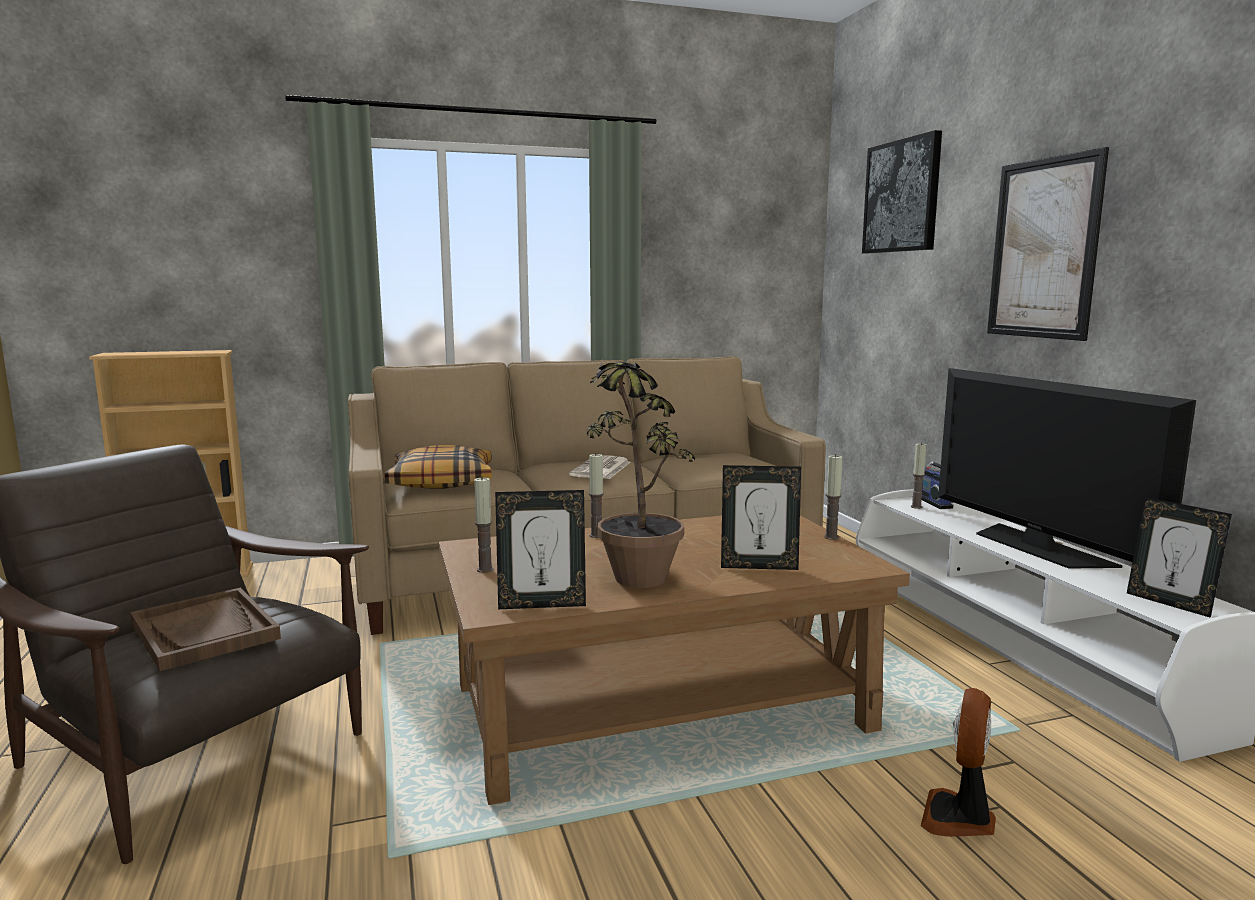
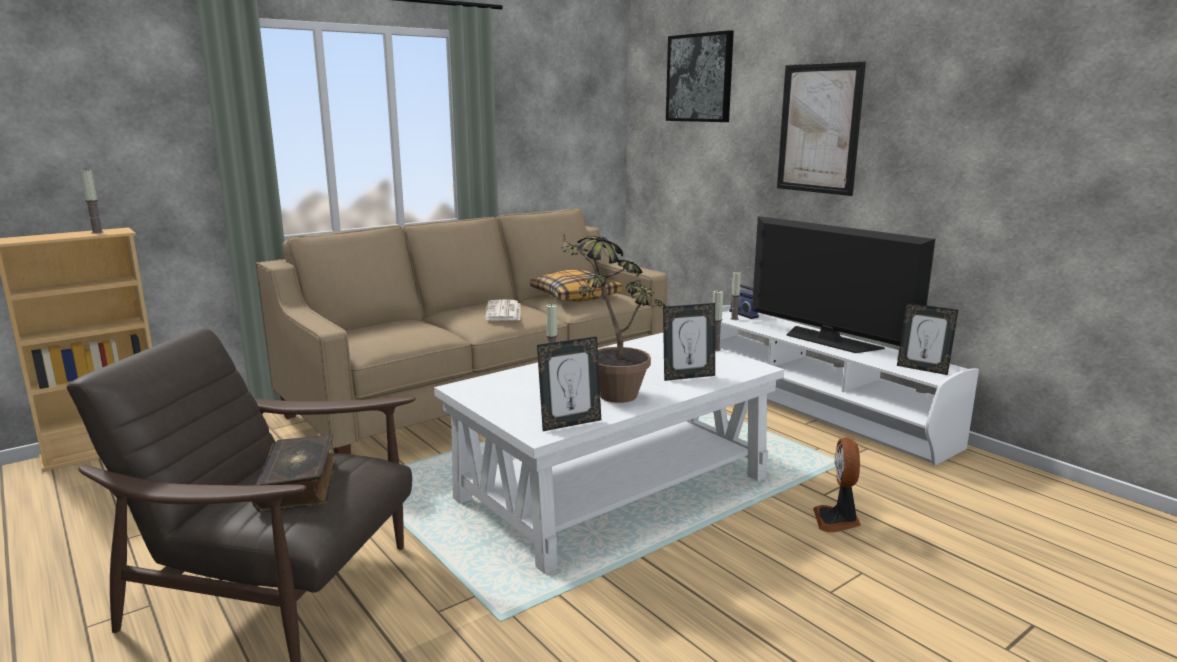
camera: 20 degrees left, 5 degrees up
(205, 631) = (300, 484): brown tray -> book
(442, 481) = (380, 335): pillow -> pillow (575, 296)
(485, 570) = (498, 404): candle -> candle (97, 232)
(660, 707) = (614, 488): brown coffee table -> white coffee table

